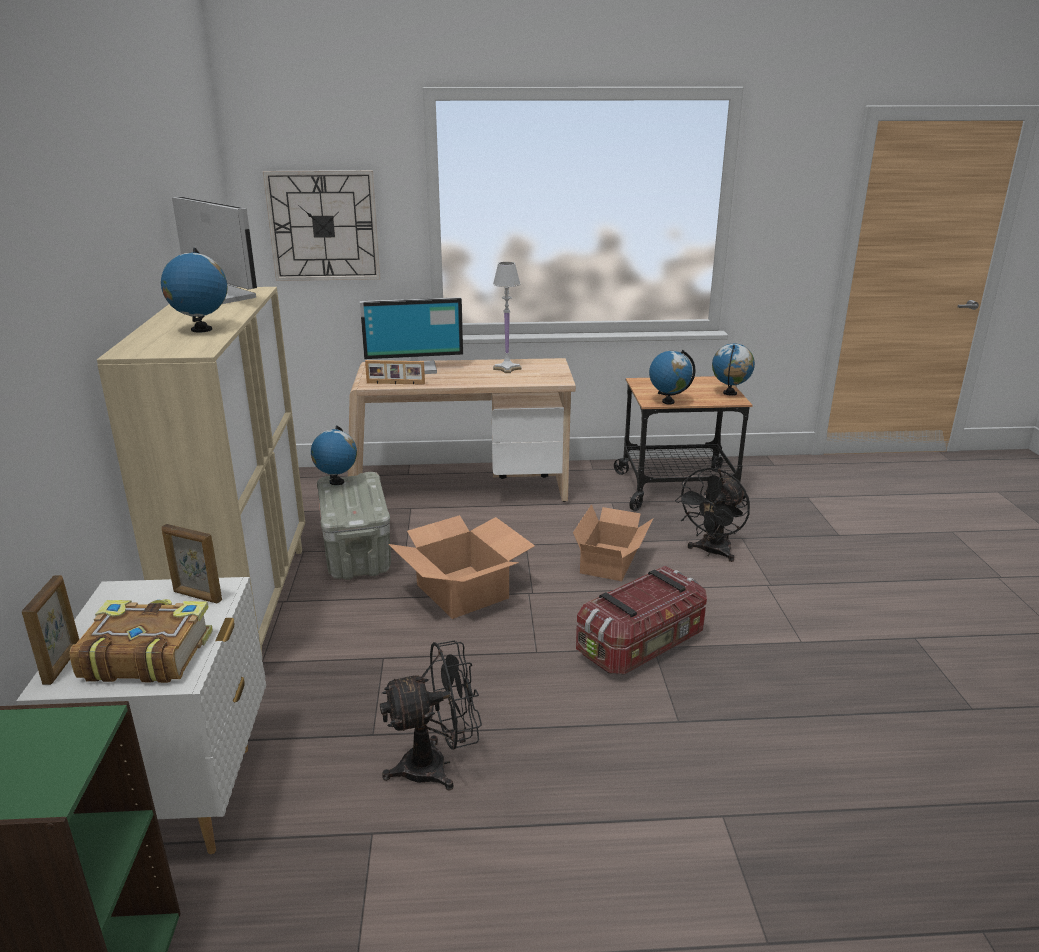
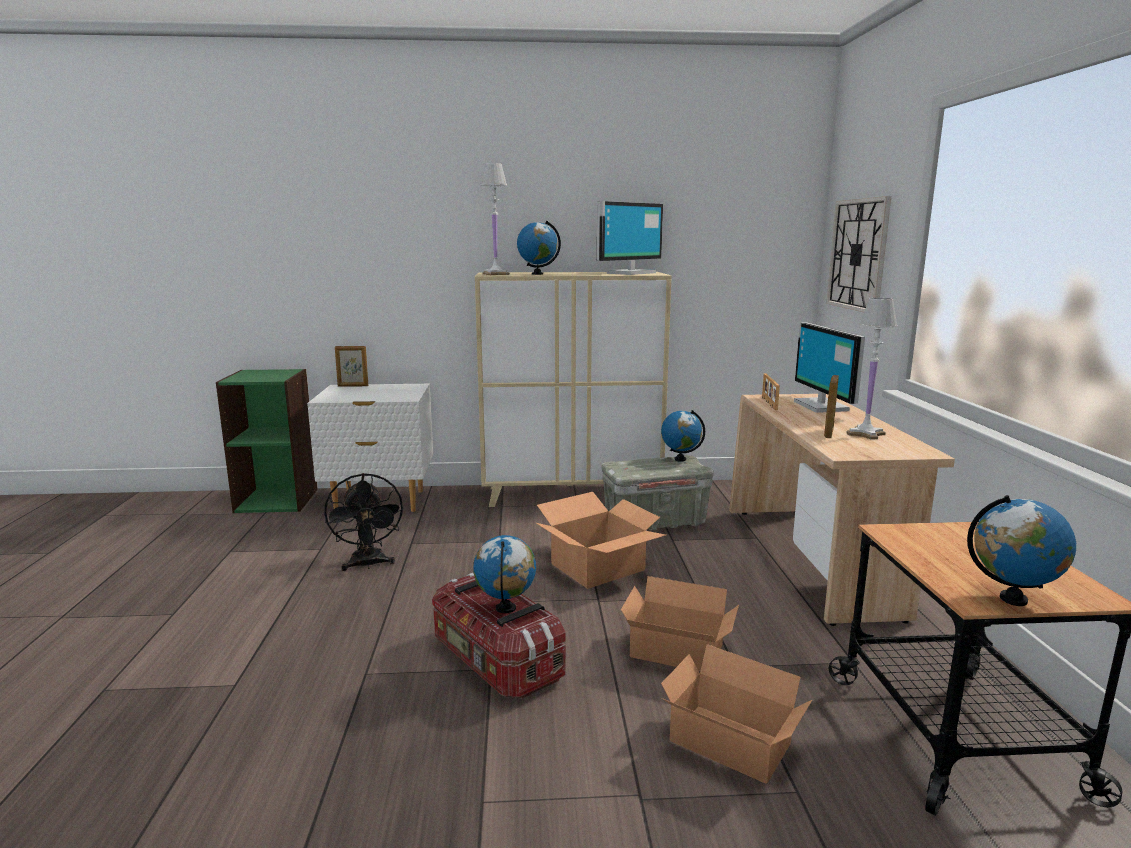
camera: 90 degrees right, 10 degrees down
(146, 655) = (349, 394): book -> none
(187, 347) = (496, 274): none -> white table lamp
(197, 596) = (401, 395): picture frame -> picture frame (828, 433)
(668, 401) = (902, 542): globe -> globe (506, 608)
(711, 552) = (730, 746): black fan -> cardboard box

